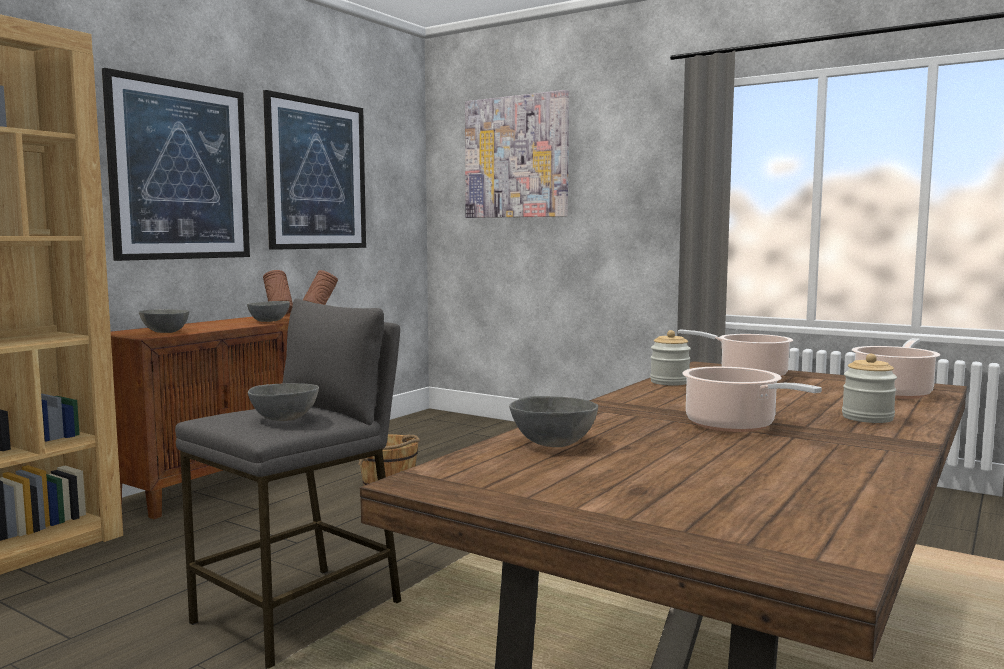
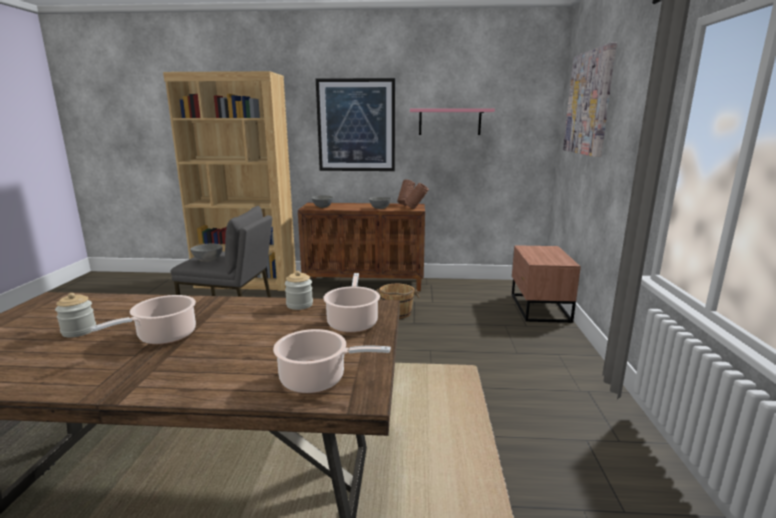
camera: 60 degrees right, 10 degrees up
(317, 175) = (449, 122): picture -> pink shelf
(498, 428) = (538, 308): none -> brown nightstand
(553, 444) = (113, 306): grey bowl -> none
(867, 418) = (200, 374): jar -> jar (79, 331)

